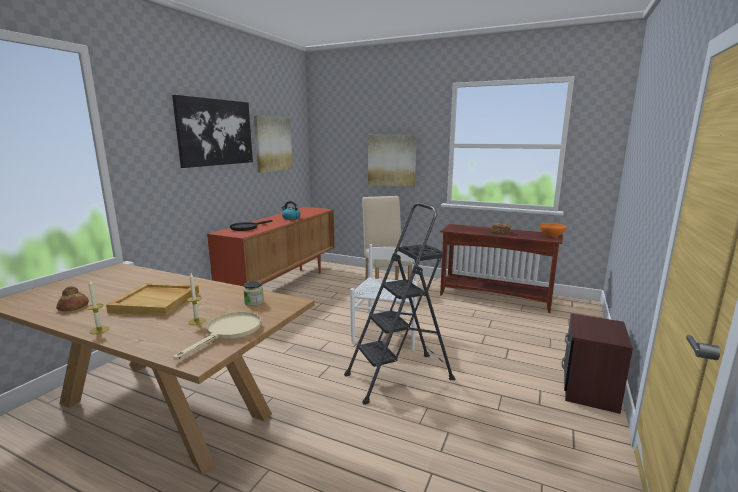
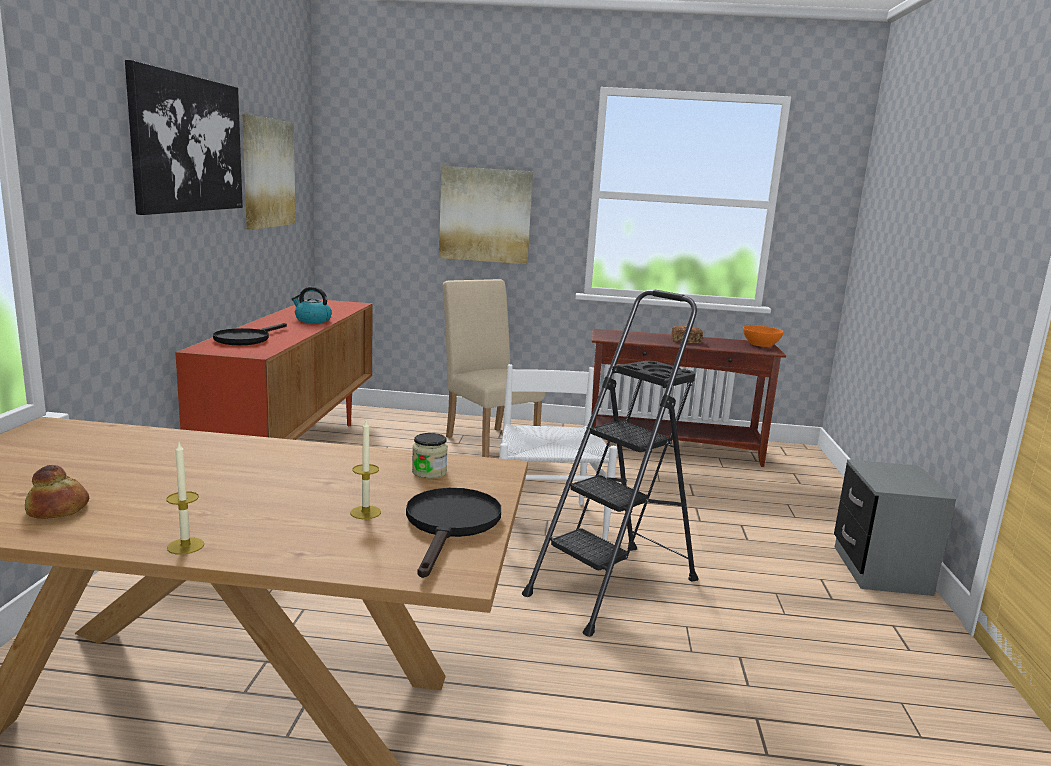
camera: 20 degrees left, 0 degrees up
(157, 301) = (235, 485): beige tray -> none
(229, 332) = (451, 525): beige frying pan -> black frying pan
(589, 390) = (880, 570): brown nightstand -> grey nightstand

